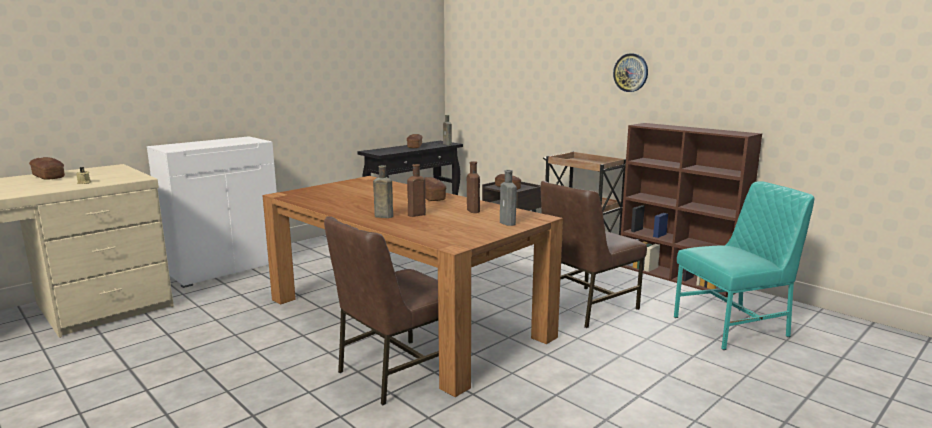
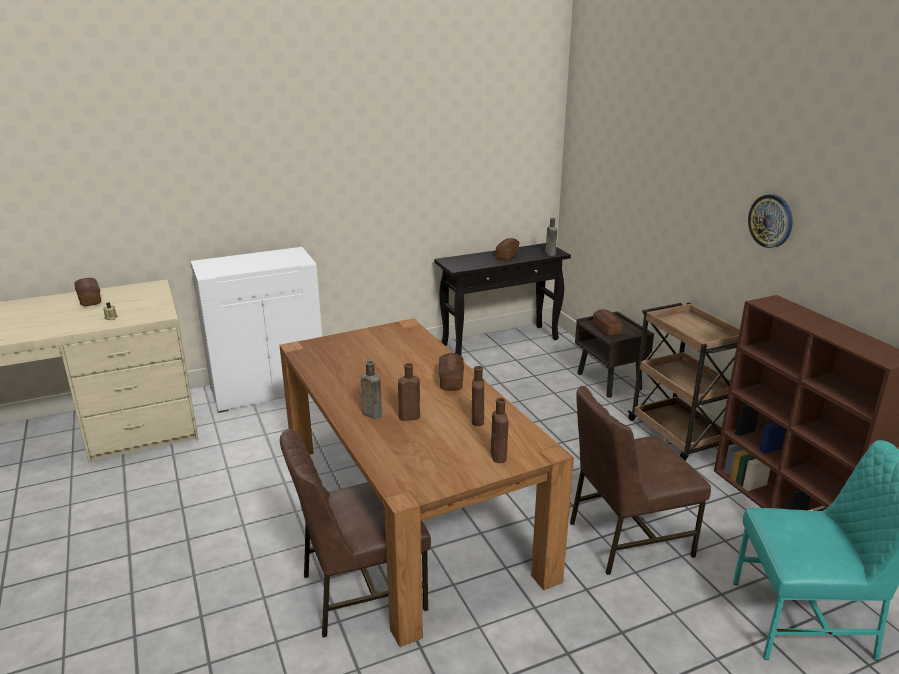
camera: 20 degrees right, 10 degrees up
(508, 223) = (499, 457): grey bottle -> brown bottle

